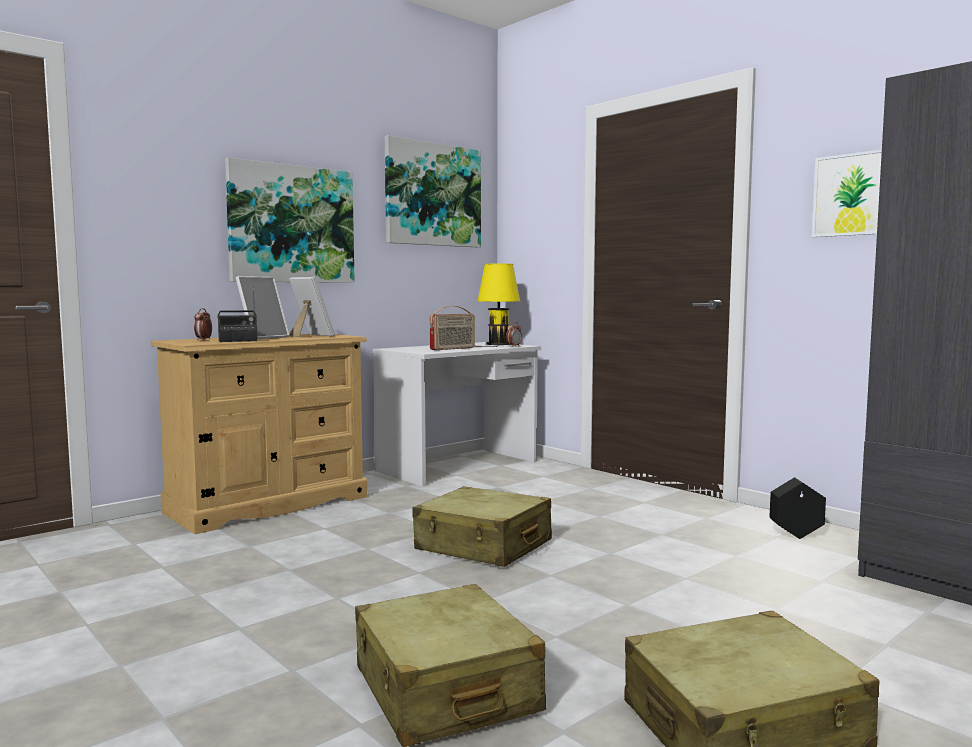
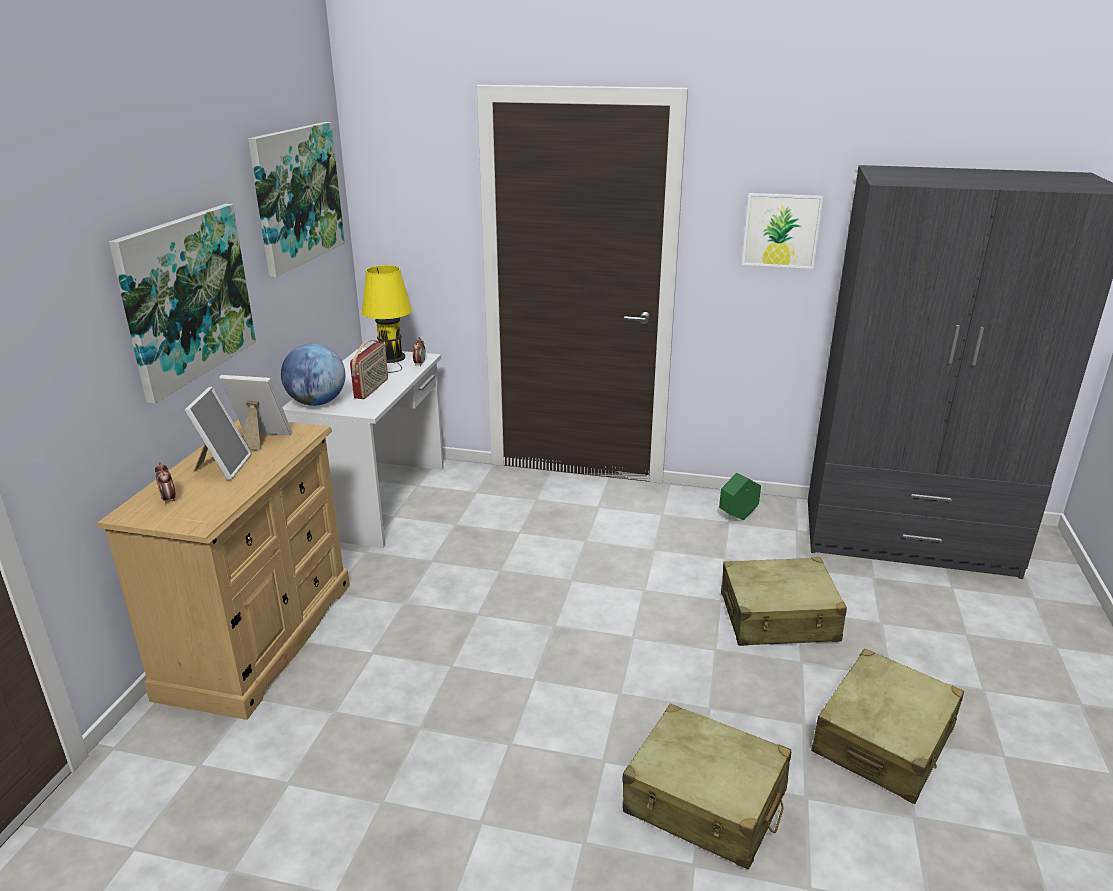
camera: 35 degrees left, 20 degrees up
(238, 341) = (229, 494): radio -> none
(401, 349) = (317, 403): none -> globe
(483, 546) = (543, 620): beige suitcase -> beige suitcase (779, 618)
(795, 535) = (737, 516): black planter -> green planter

